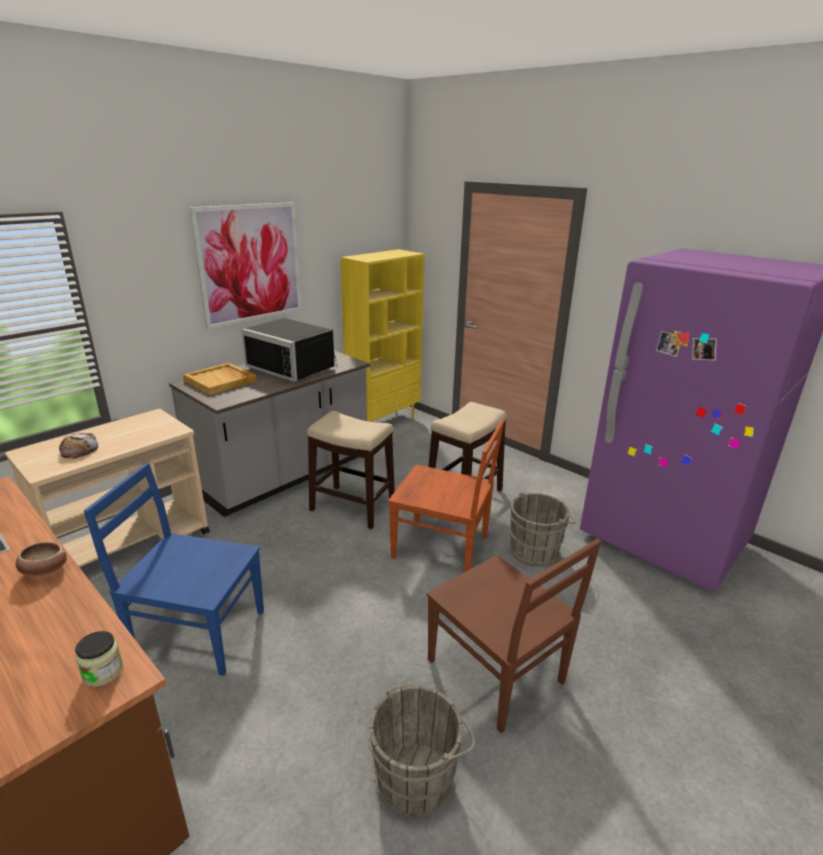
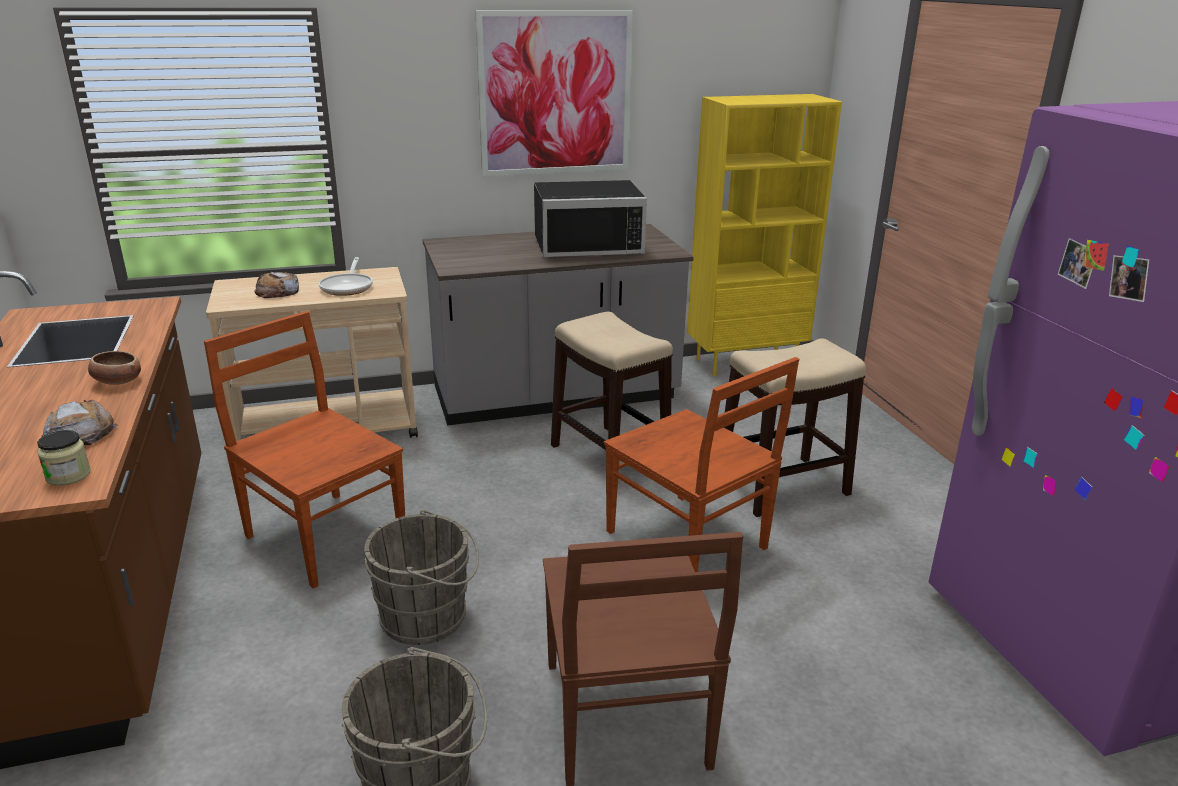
camera: 30 degrees right, 0 degrees up
(66, 630) = (80, 433): none -> bread
(137, 433) = (348, 287): none -> frying pan
(197, 632) = (323, 535): blue chair -> brown chair
(221, 381) = (480, 246): beige tray -> none
(295, 367) = (587, 245): black microwave -> black microwave turned 75 degrees counterclockwise
(536, 550) = (831, 590): grey bucket -> grey bucket (429, 617)

